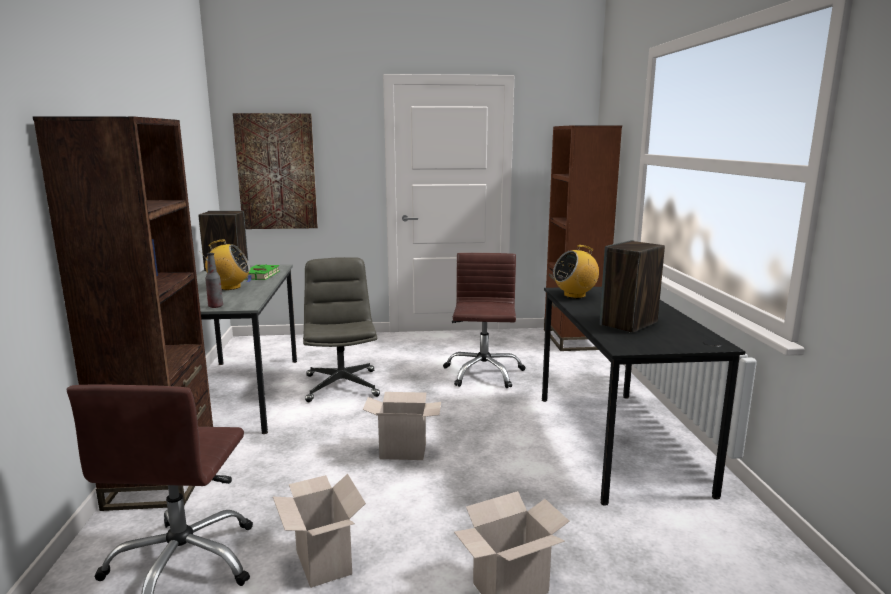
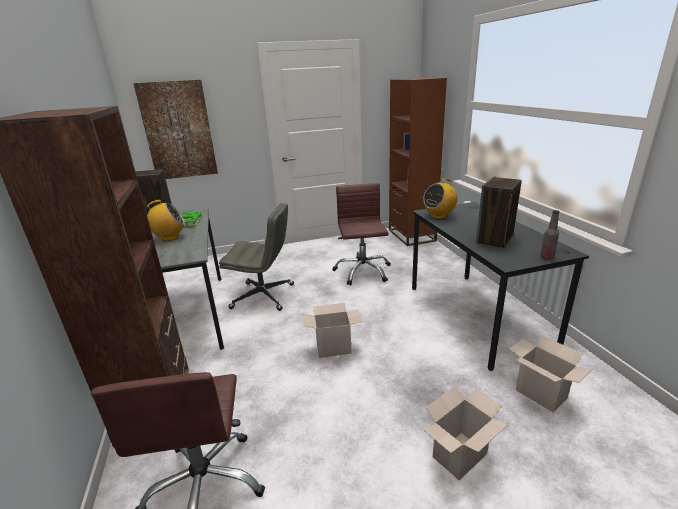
camera: 10 degrees left, 10 degrees up
(215, 306) = (168, 260): bottle -> bottle (546, 257)
(321, 562) = (313, 460): cardboard box -> cardboard box (539, 394)
(341, 385) = (264, 296): grey office chair -> grey office chair turned 120 degrees clockwise

